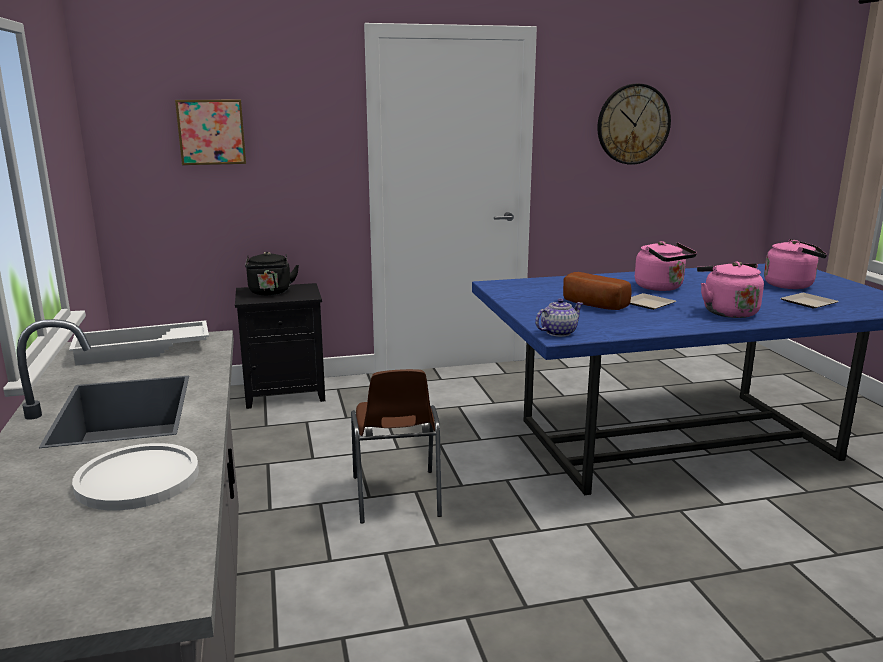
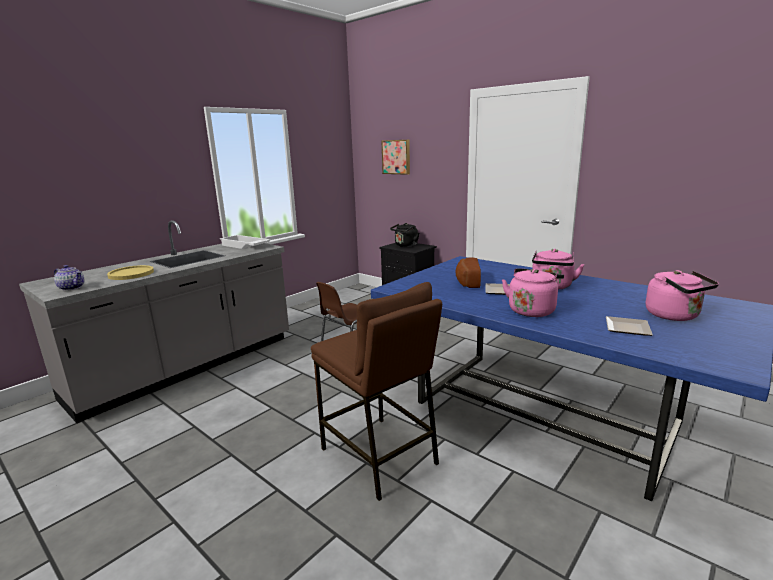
camera: 55 degrees right, 0 degrees up
(138, 479) = (131, 274): white plate -> yellow plate
(558, 332) = (397, 286): teapot -> teapot (71, 288)
(633, 124) = (680, 153): wall clock -> none
(682, 565) = (379, 456): none -> brown stool

